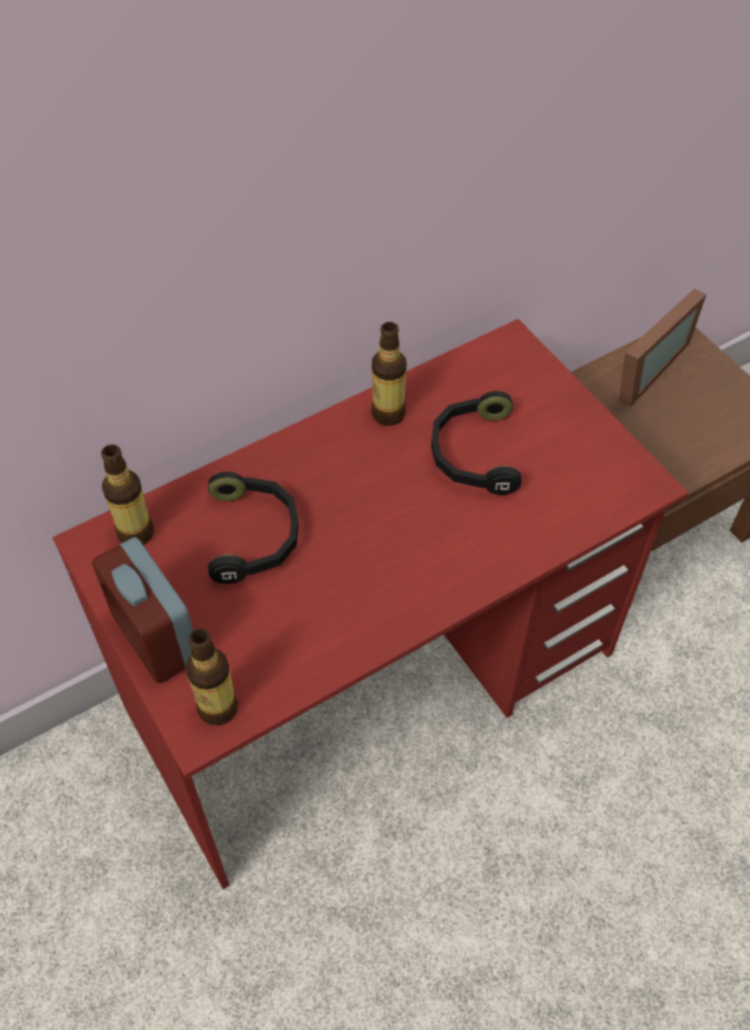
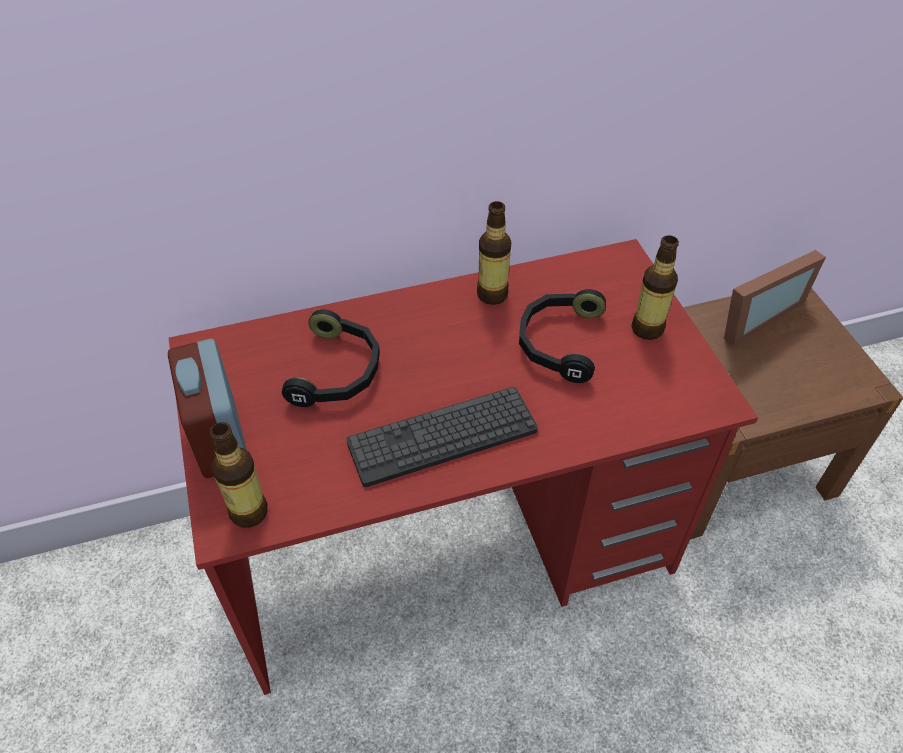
camera: 15 degrees right, 5 degrees down
(136, 532) = (238, 348): bottle -> bottle (647, 329)
(388, 582) = (442, 436): none -> keyboard

